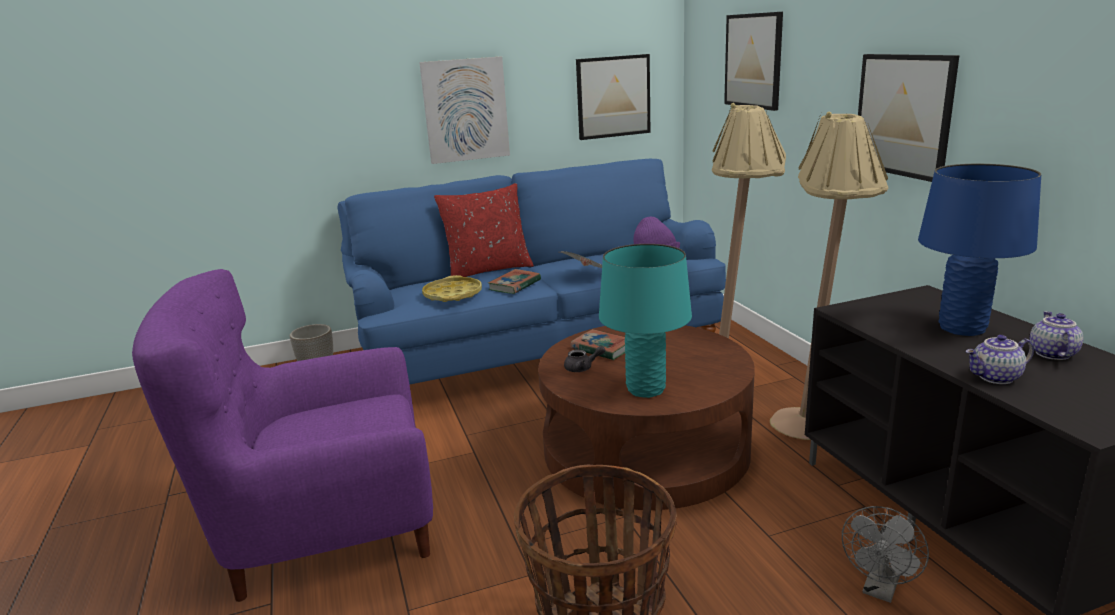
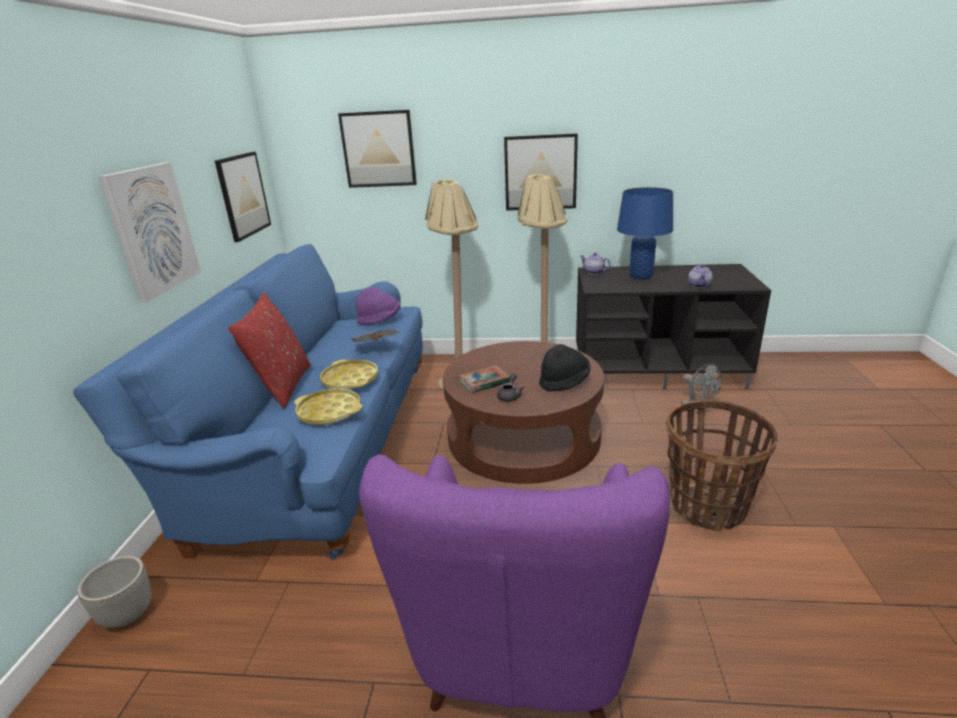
camera: 65 degrees left, 5 degrees up
(515, 285) = (350, 380): book -> yellow tray
(646, 389) = (564, 382): turquoise table lamp -> black hat
(1051, 354) = (680, 272): teapot -> teapot (593, 272)

